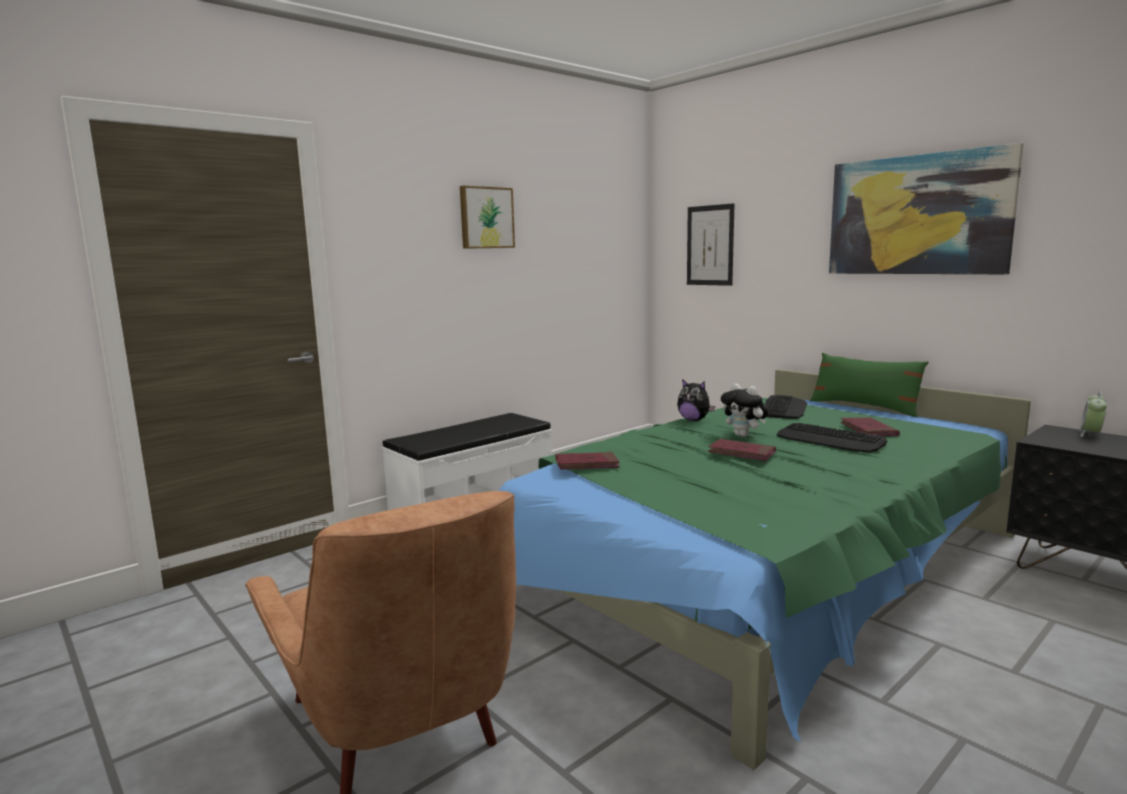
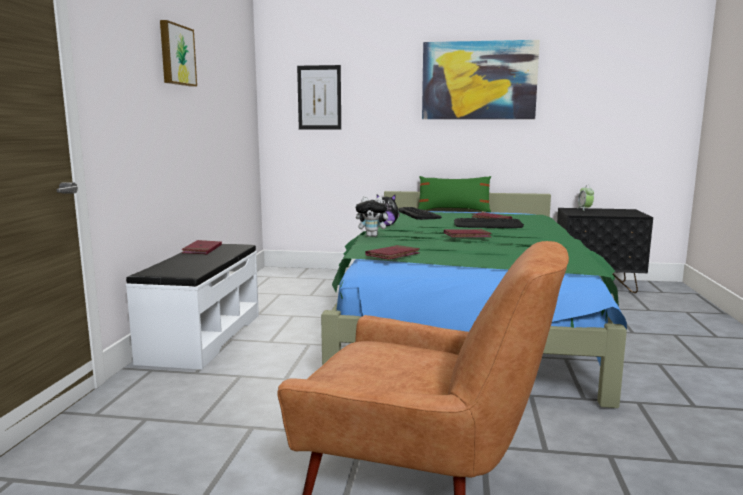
camera: 40 degrees left, 0 degrees up
(492, 421) = (202, 249): none -> red book
(744, 435) = (439, 229): plush toy -> plush toy (373, 236)

